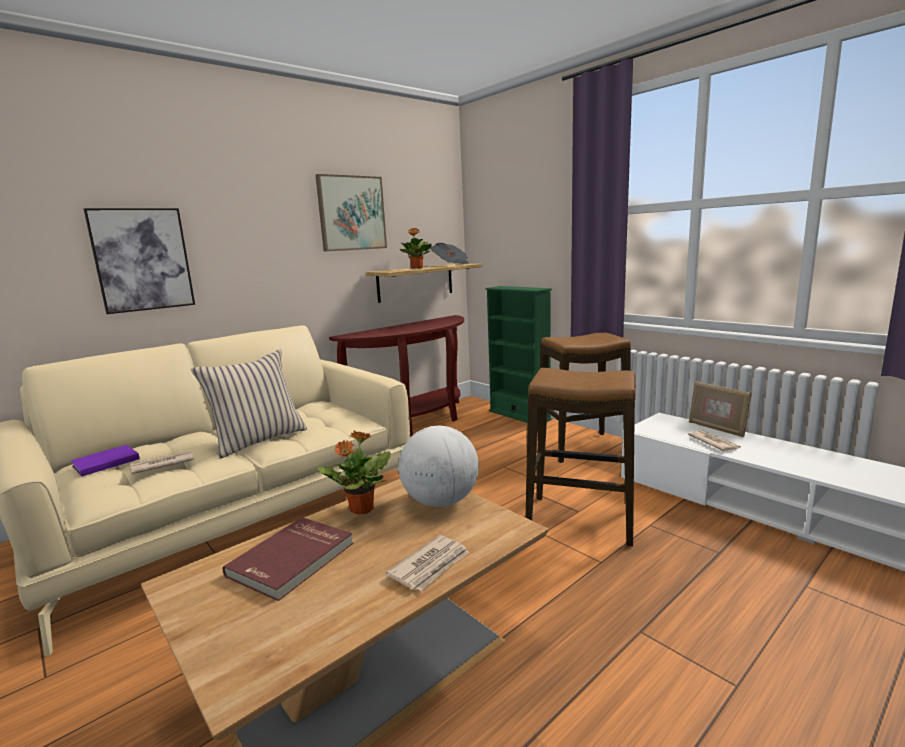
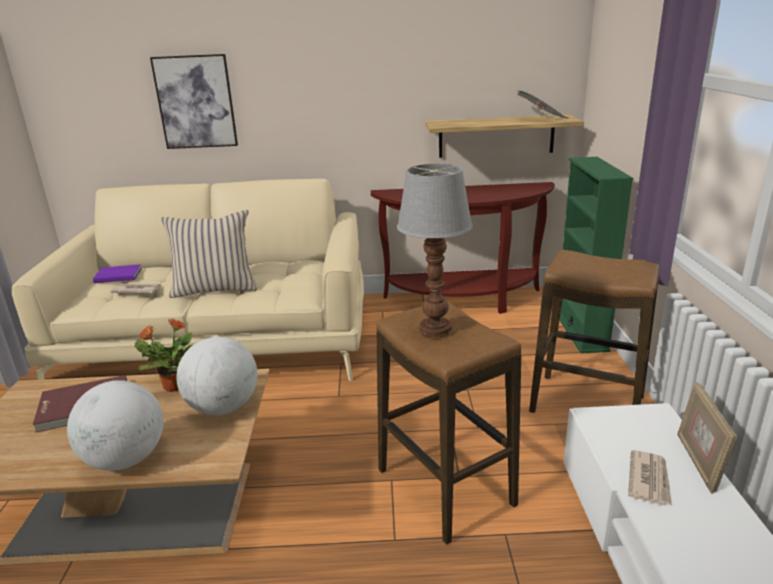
camera: 40 degrees right, 10 degrees up
(351, 213) = (413, 51): picture -> none
(416, 268) = (484, 122): potted plant -> none
(431, 565) = (126, 459): newspaper -> globe
(575, 378) = (434, 329): none -> table lamp

